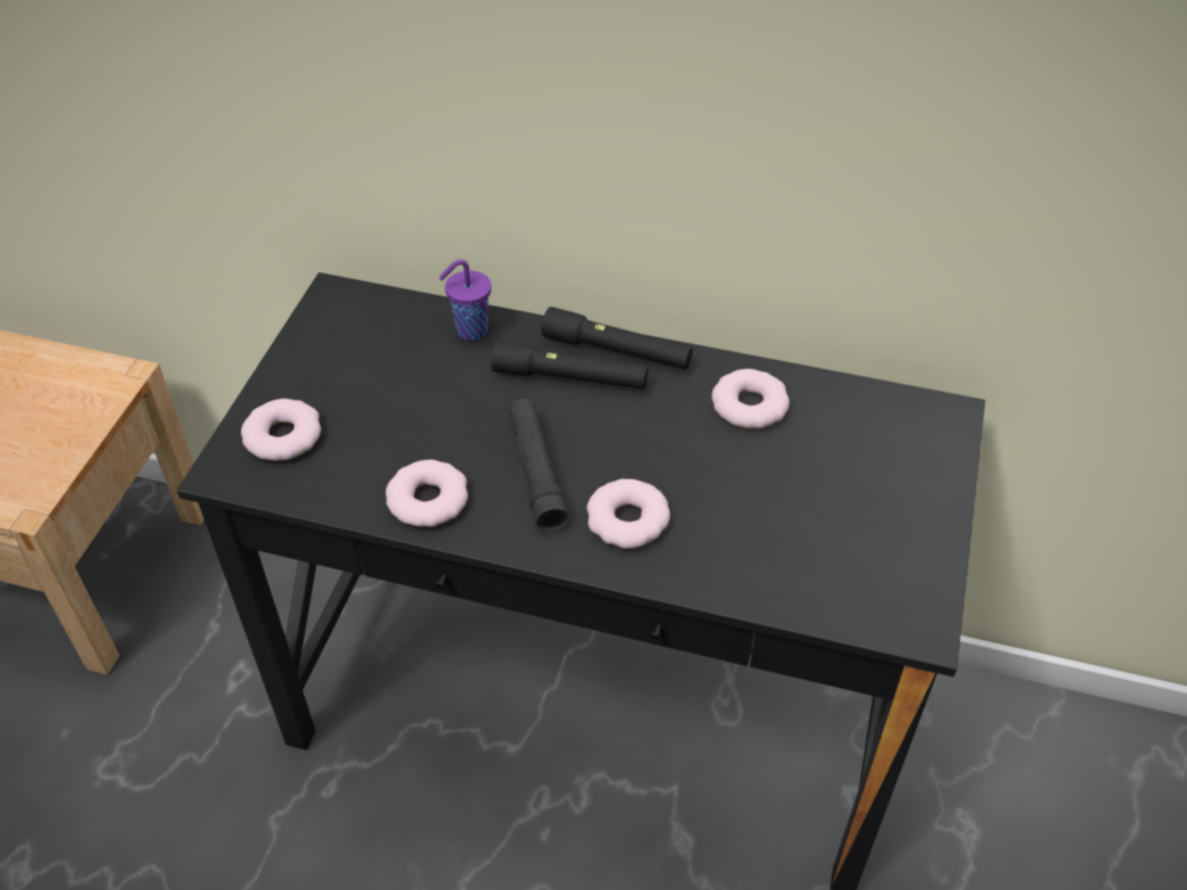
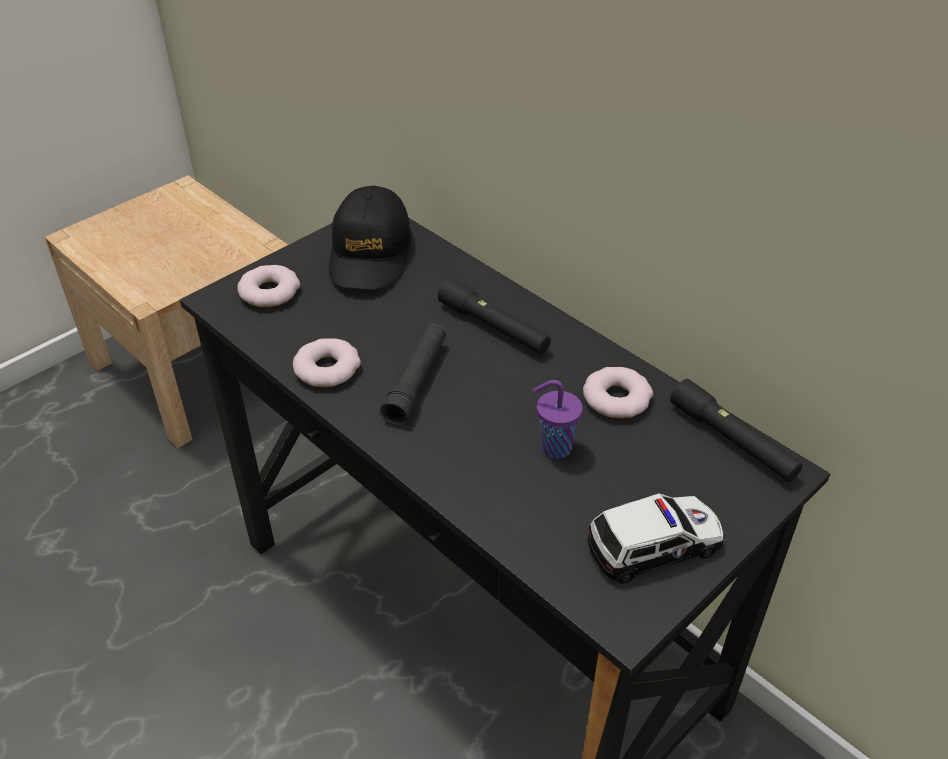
camera: 30 degrees right, 5 degrees down
(365, 343) = (370, 254): none -> black cap
(470, 331) = (448, 271): purple cup -> purple cup (553, 447)
(617, 351) = (544, 322): black flashlight -> black flashlight (732, 440)
(628, 520) = (455, 440): donut -> none
(891, 539) = (655, 545): none -> toy car

